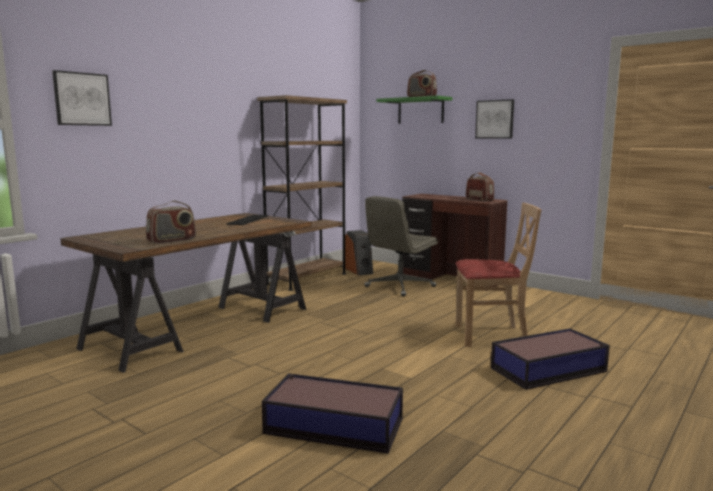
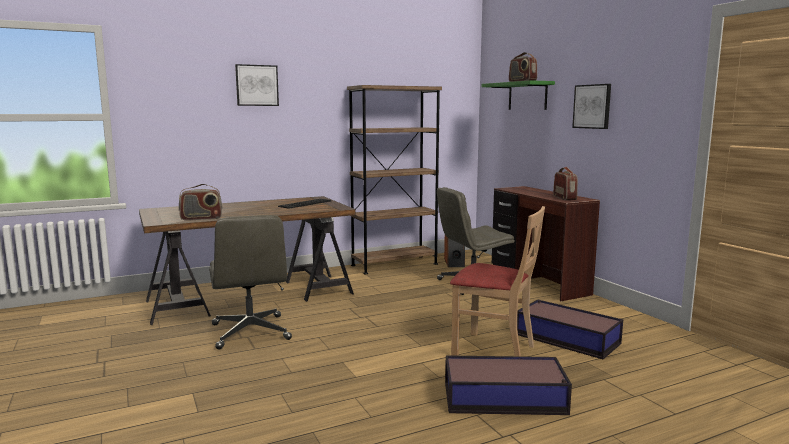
camera: 25 degrees right, 0 degrees up
(82, 99) = (170, 95): picture -> picture (257, 85)
(253, 359) = (251, 332): none -> grey office chair
(332, 425) = (233, 403): storage box -> storage box (566, 338)

